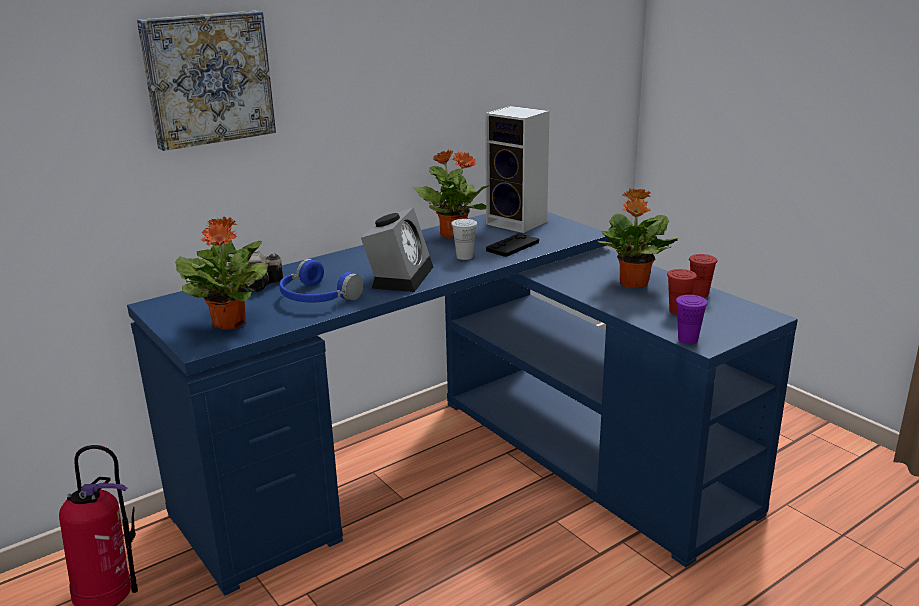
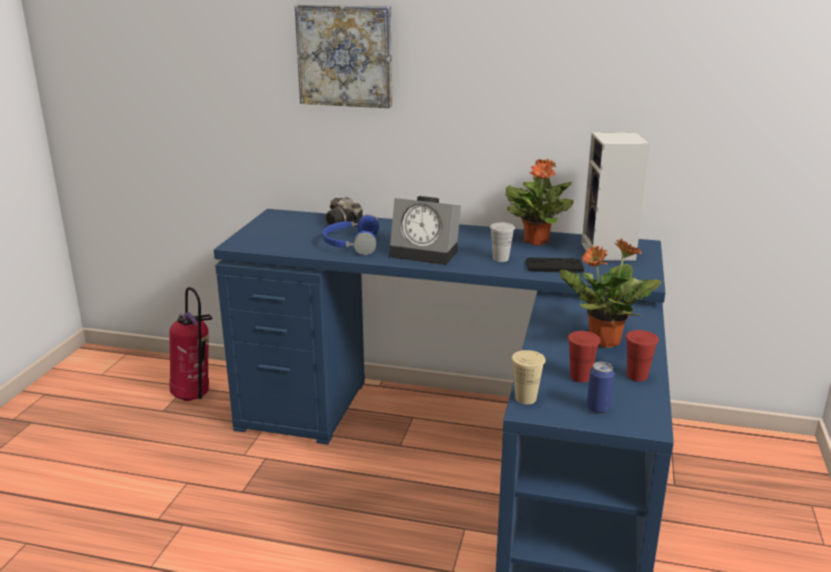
camera: 50 degrees right, 0 degrees up
(230, 323) = (279, 238): potted plant -> none
(400, 276) = (427, 253): alarm clock -> alarm clock turned 45 degrees clockwise
(688, 339) = (525, 398): purple cup -> beige cup
(730, 322) = (598, 408): none -> can

